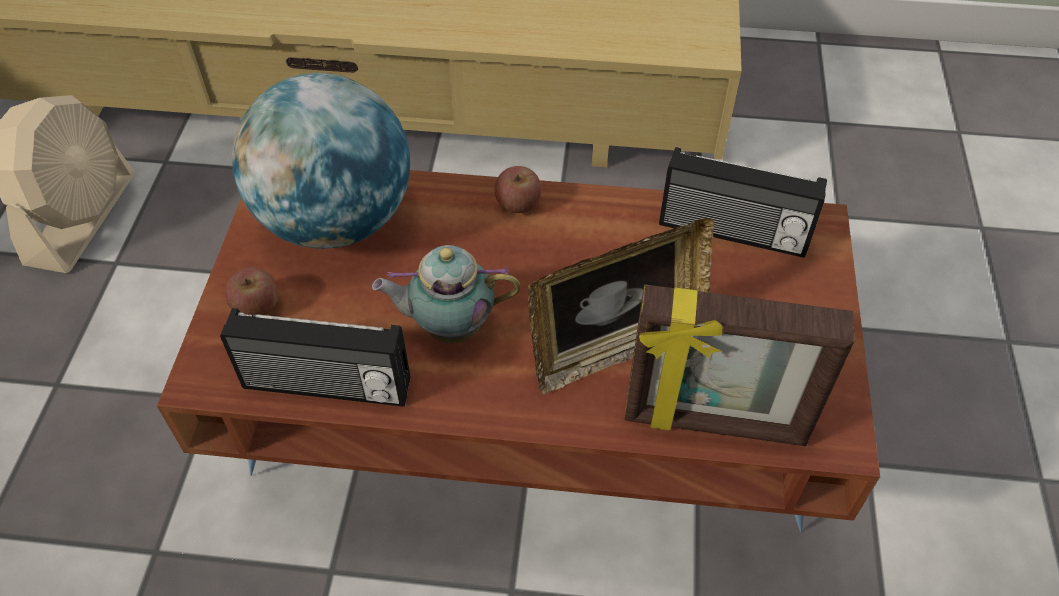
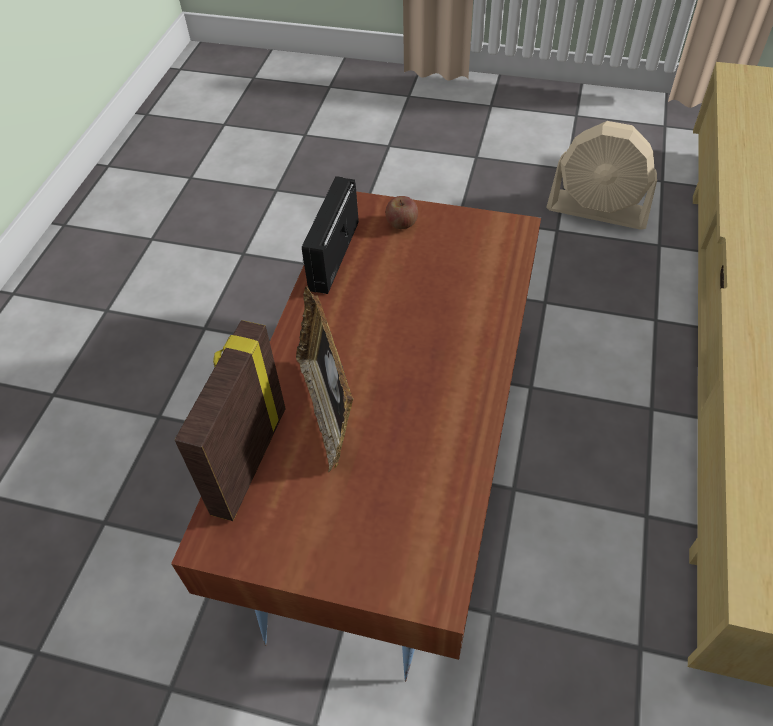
camera: 100 degrees right, 0 degrees up
(336, 220) = (474, 258): globe -> none
(449, 327) = (367, 315): teapot -> none
(518, 203) = (483, 363): apple -> none
(732, 233) = (434, 515): radio -> none

